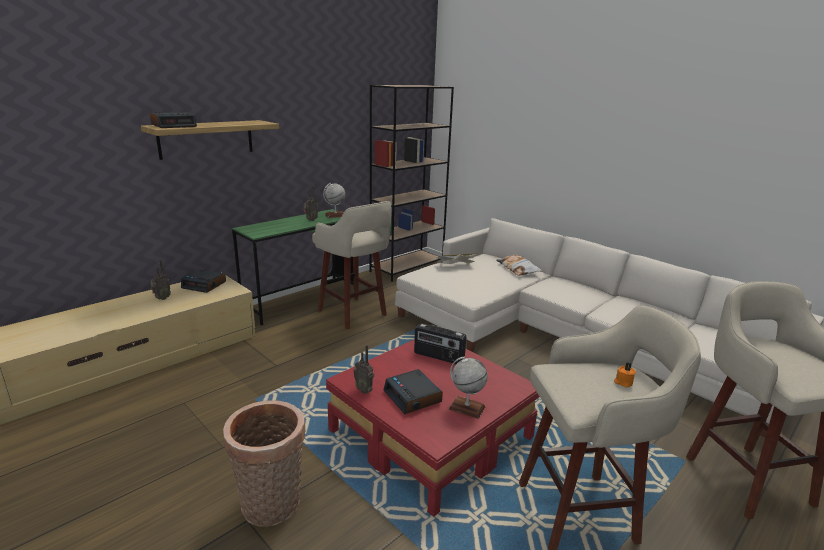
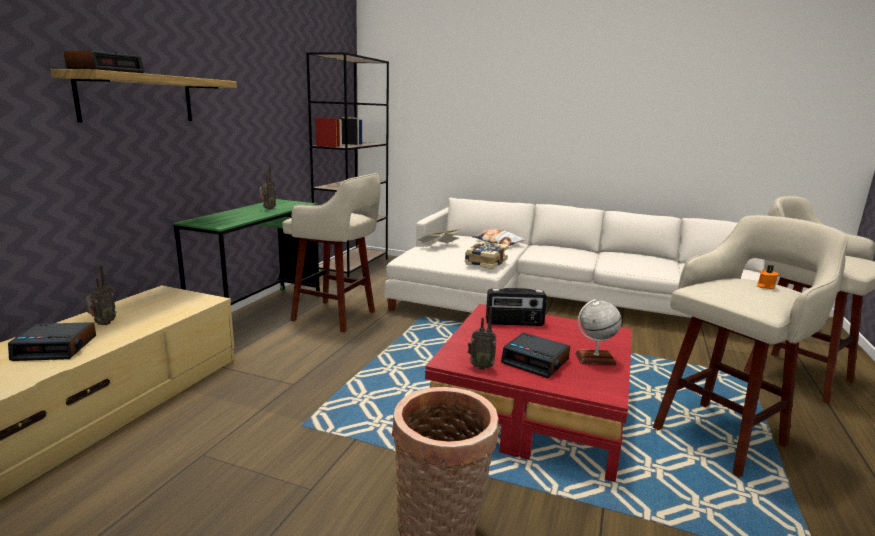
camera: 25 degrees left, 5 degrees down
(204, 285) = (153, 301): alarm clock -> alarm clock (56, 348)
(335, 215) = (290, 203): globe -> none
(477, 290) = (485, 262): none -> book

